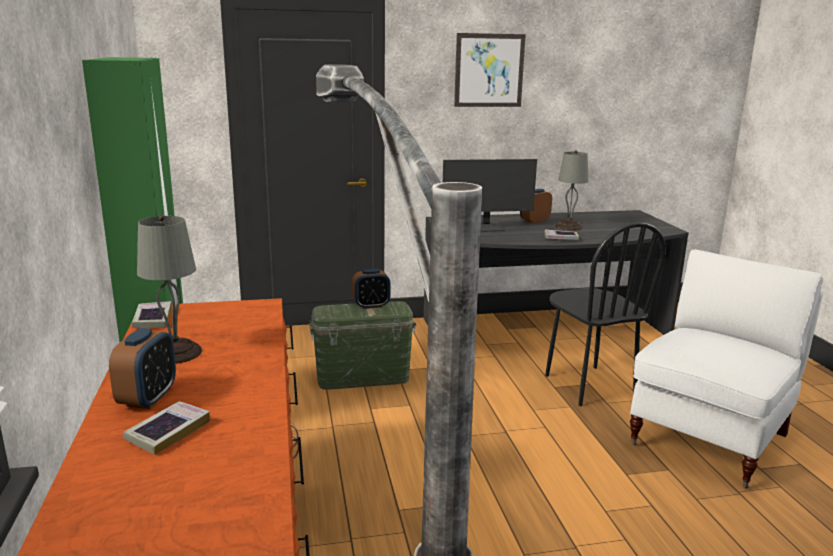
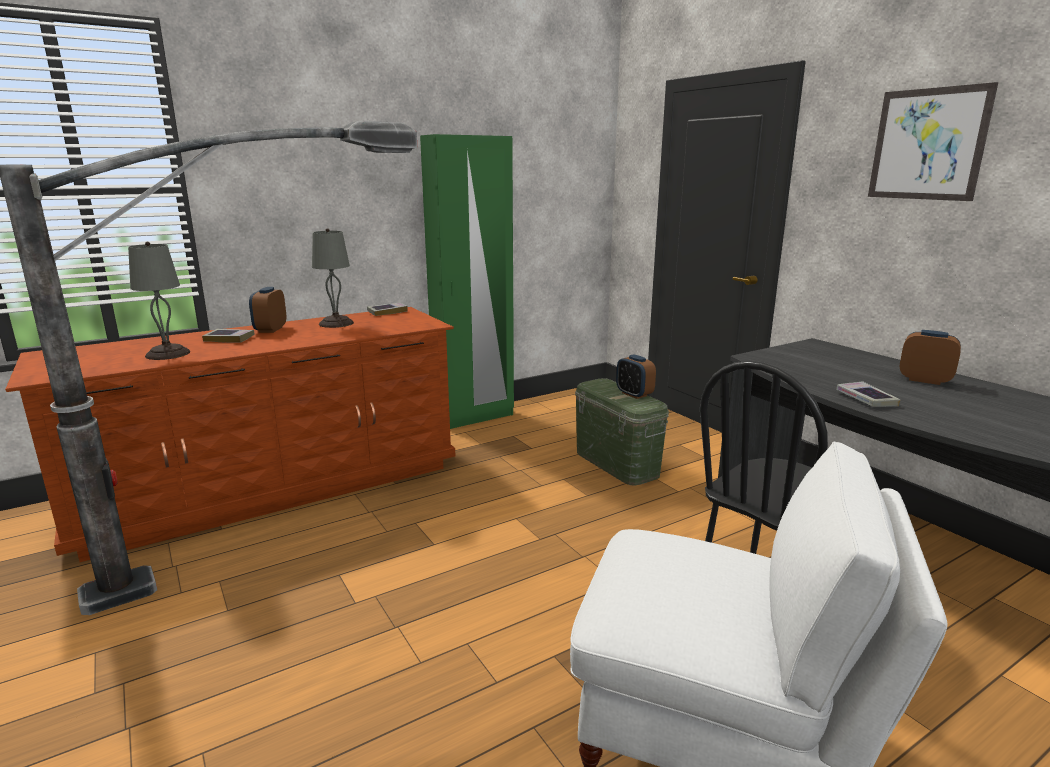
camera: 70 degrees right, 0 degrees up
(148, 398) = (270, 329): alarm clock -> alarm clock turned 105 degrees clockwise
(485, 228) = (823, 363): monitor -> none
(569, 227) = (944, 399): grey table lamp -> grey table lamp (167, 354)

